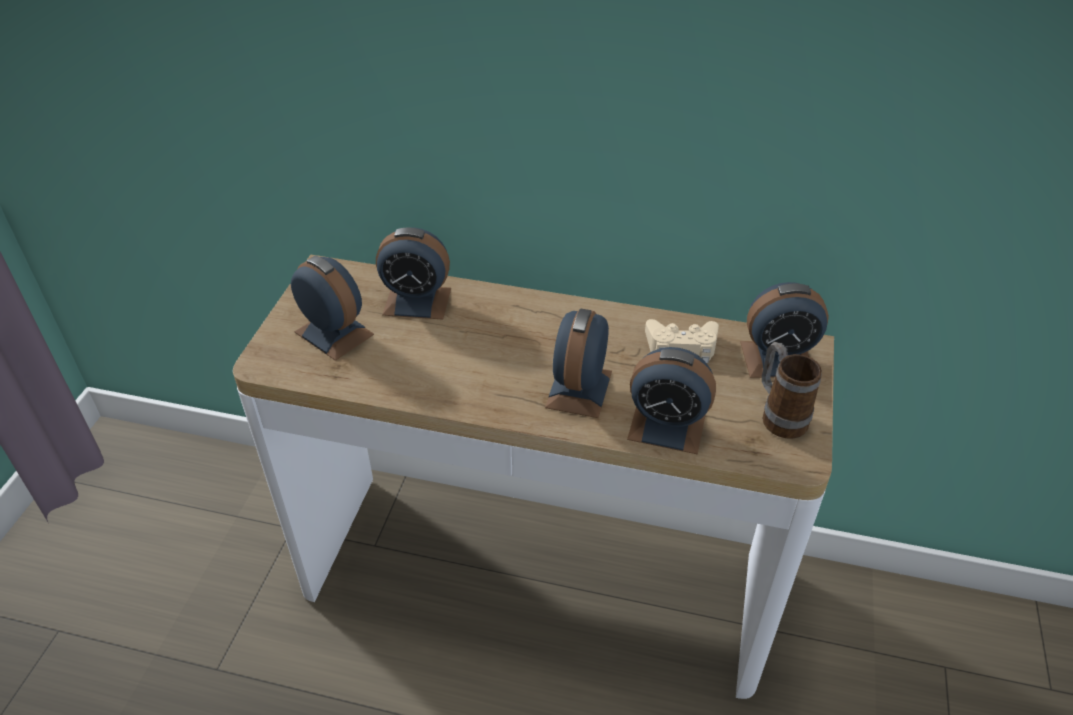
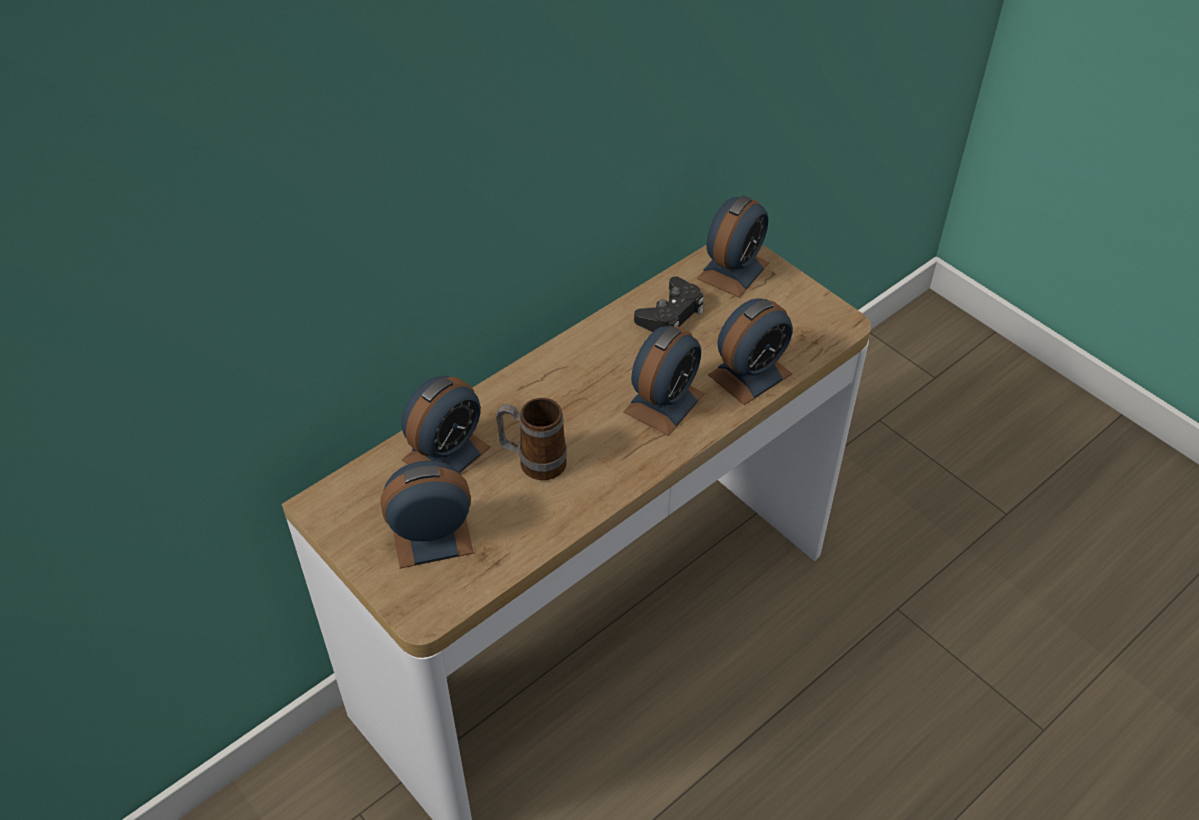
camera: 55 degrees left, 5 degrees up
(579, 389) = (664, 403): alarm clock -> alarm clock turned 105 degrees counterclockwise
(681, 346) = (671, 314): beige game controller -> black game controller
(779, 415) = (791, 306): mug -> mug (533, 462)

